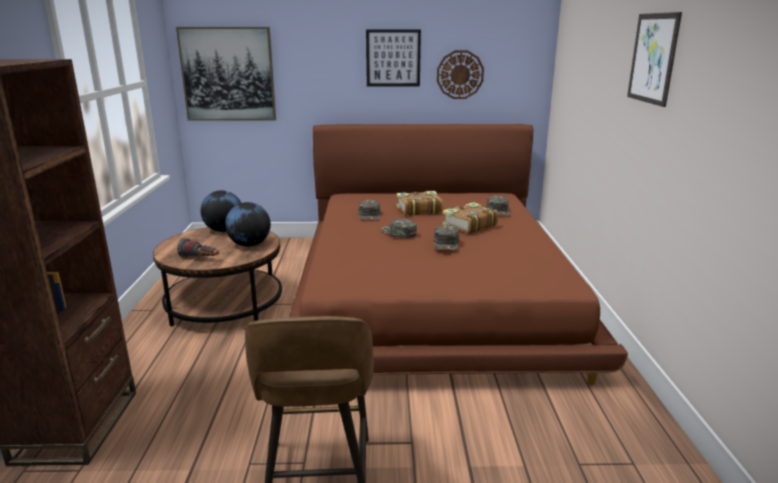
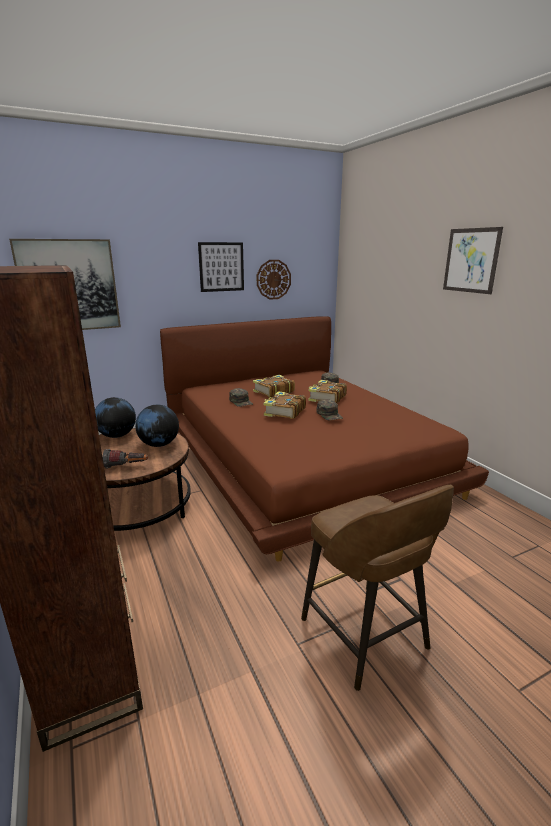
camera: 25 degrees left, 0 degrees up
(398, 232) = (284, 412): green cap -> book

